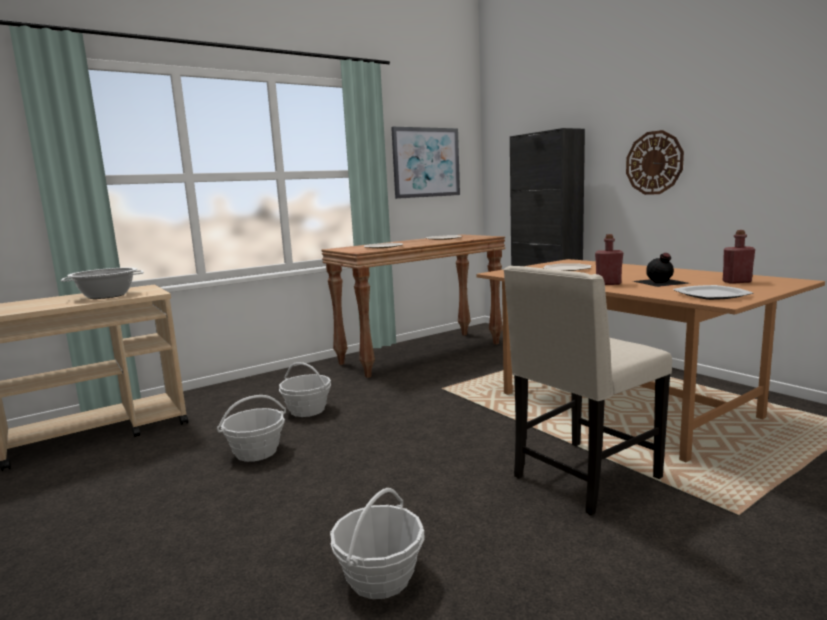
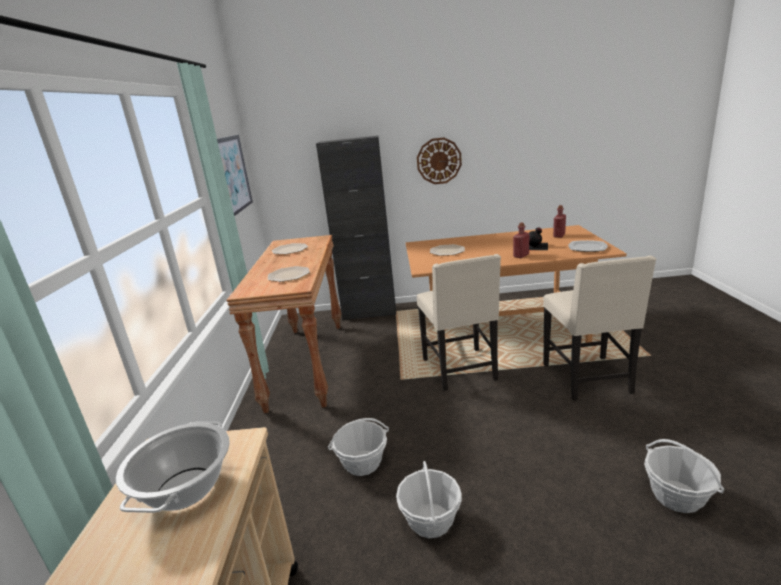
camera: 55 degrees left, 10 degrees up
(496, 407) = (461, 370): none -> beige chair

